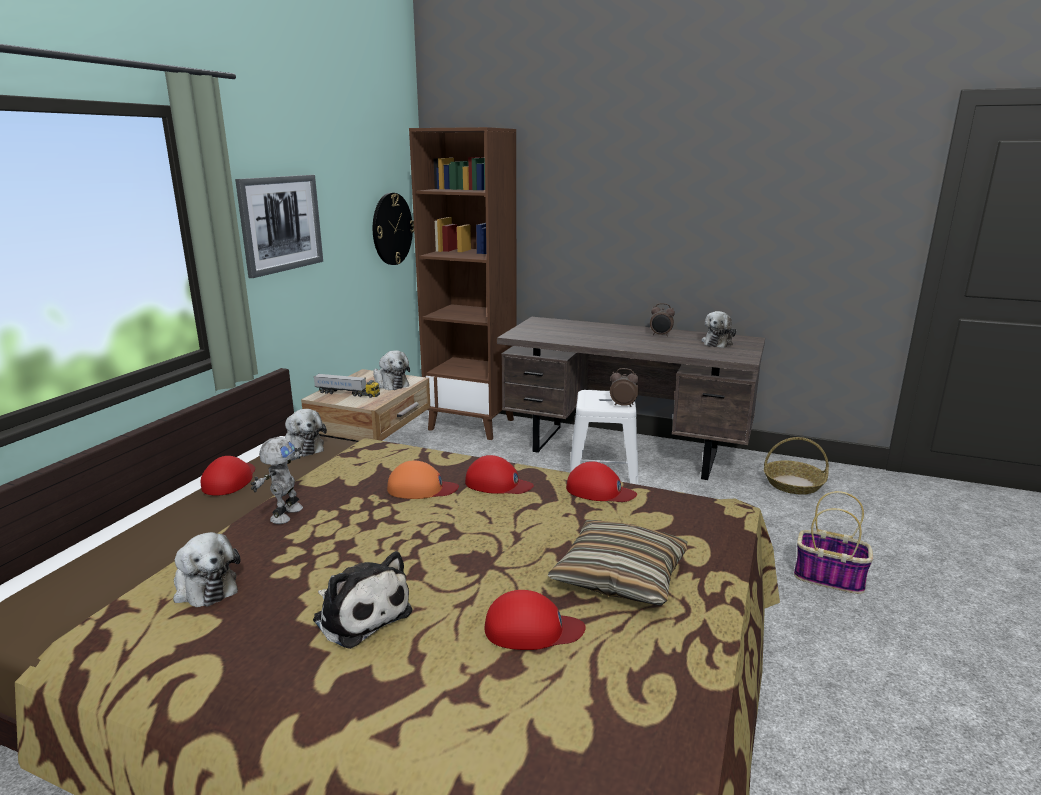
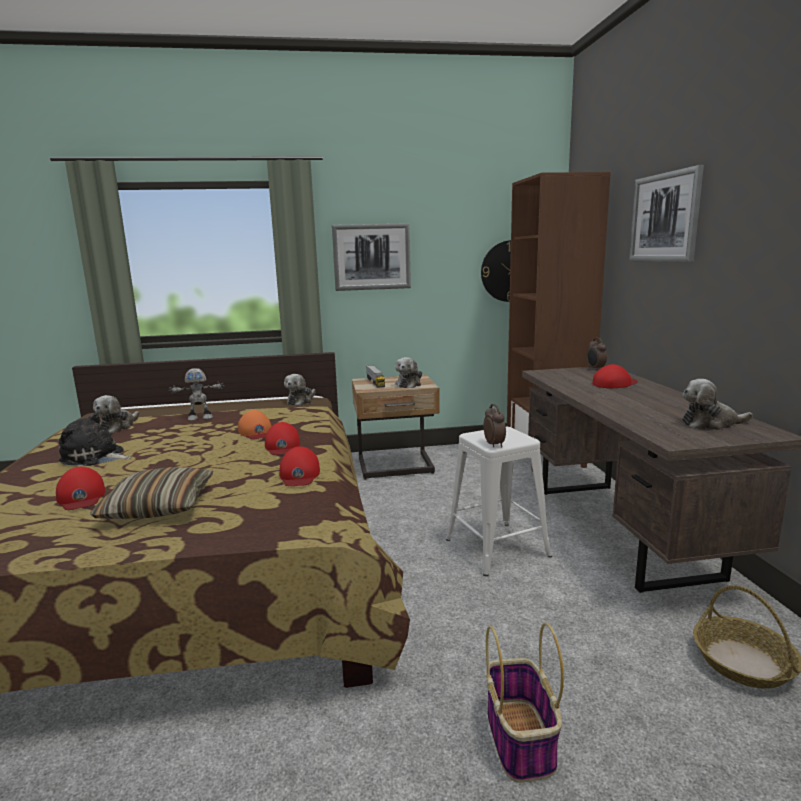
camera: 60 degrees right, 5 degrees down
(230, 480) = (242, 402): red cap -> red cap (615, 384)
(360, 614) = (95, 457): plush toy -> plush toy turned 90 degrees clockwise
(596, 180) = (664, 218): none -> picture
(660, 335) = (670, 402): alarm clock -> alarm clock (595, 369)

